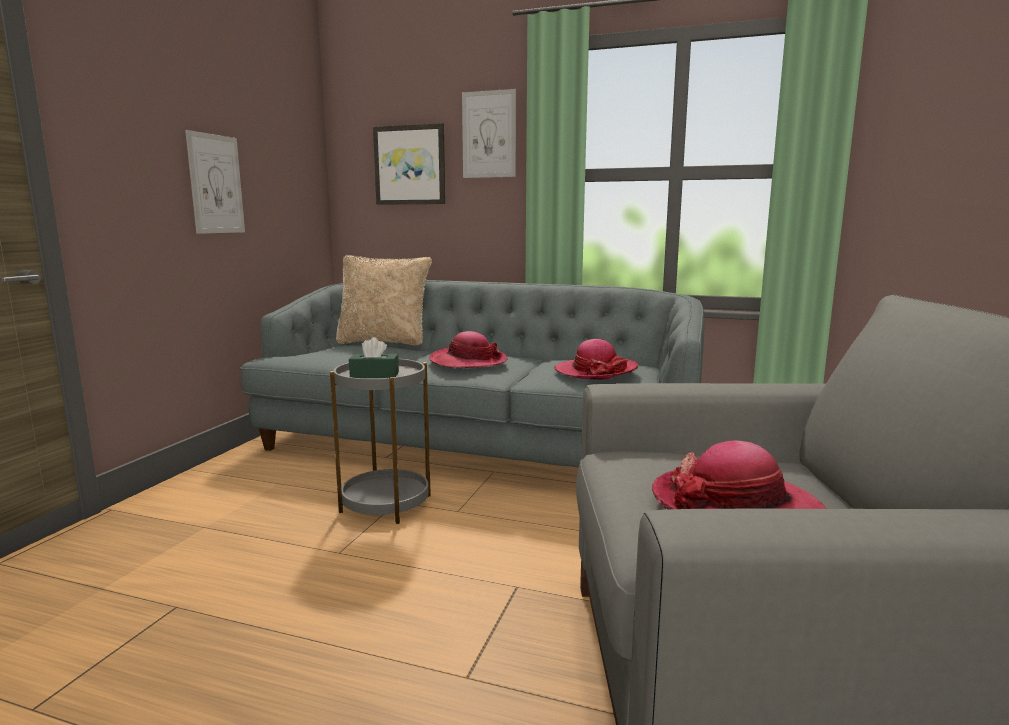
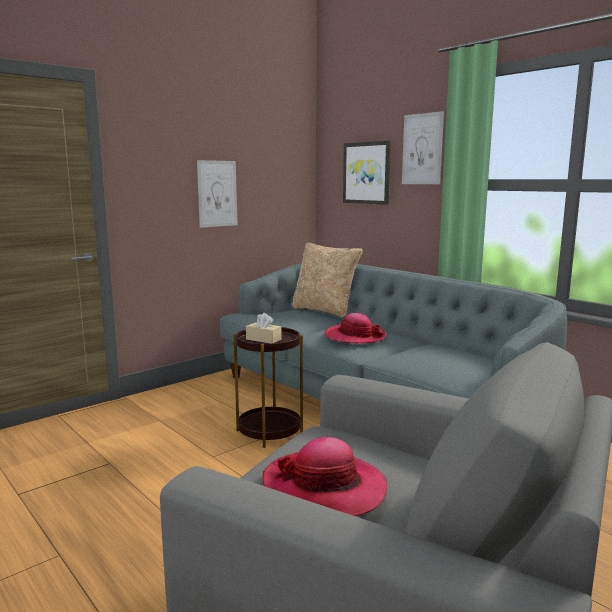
camera: 30 degrees right, 0 degrees up
(374, 375) = (263, 339): green tissue box -> beige tissue box
(385, 503) = (269, 432): grey side table -> brown side table
(596, 371) = (438, 361): hat -> none

